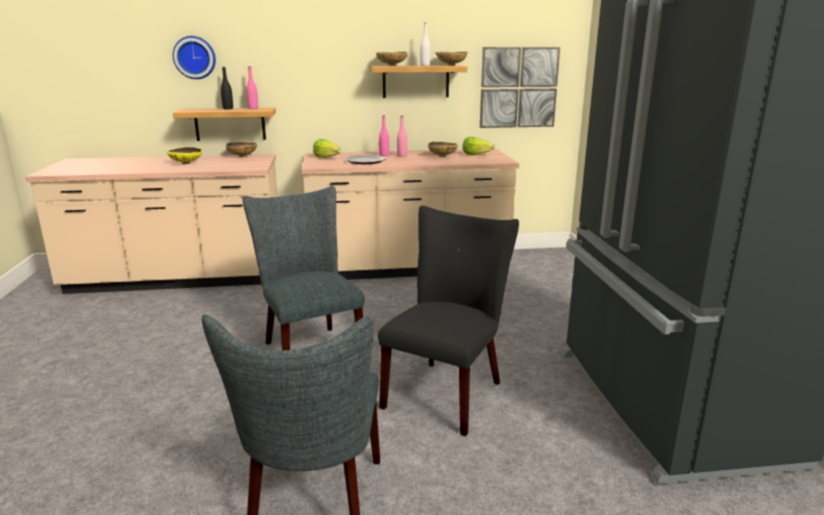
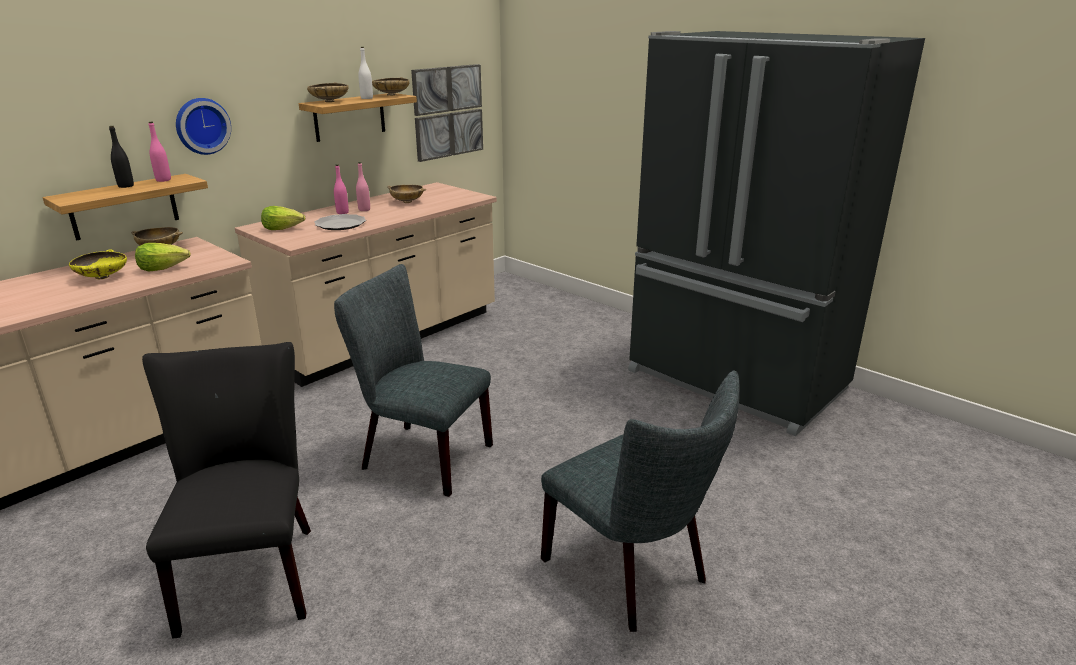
camera: 40 degrees left, 5 degrees up
(195, 57) = (55, 116): wall clock -> wall clock (201, 126)
(447, 391) = (590, 437): black chair -> black chair (252, 571)
(476, 154) = (436, 193): lettuce -> lettuce (163, 268)

